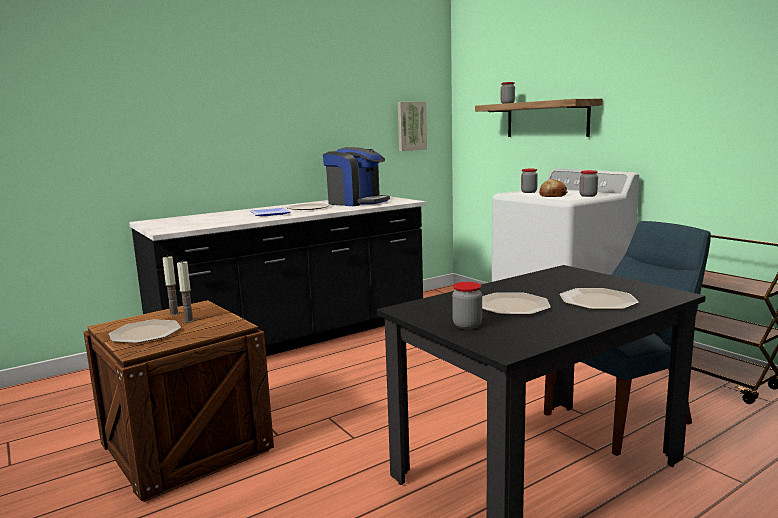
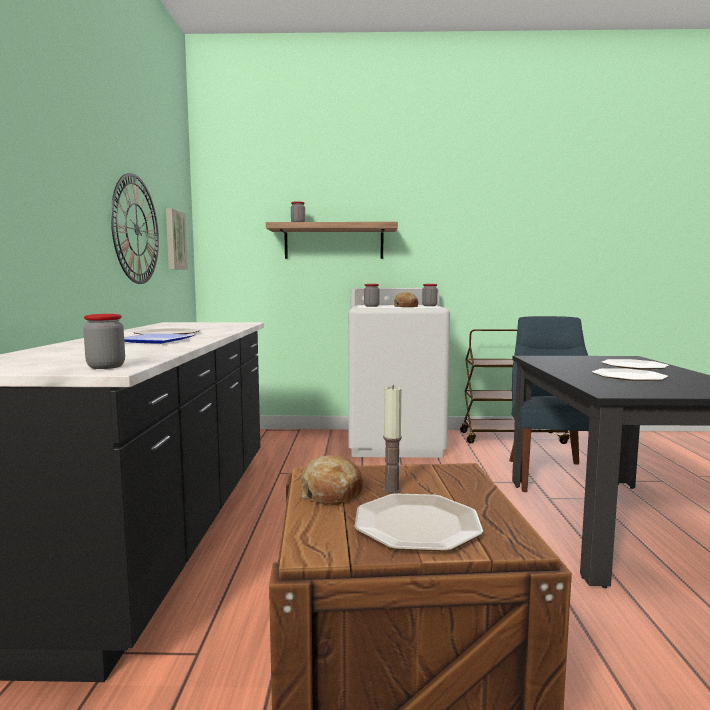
camera: 55 degrees left, 5 degrees down
(174, 313) = (331, 493): candle -> bread
(348, 126) = (136, 229): none -> wall clock
(356, 202) = (195, 327): coffee machine -> none
(467, 325) = (681, 390): jar -> jar (106, 366)

